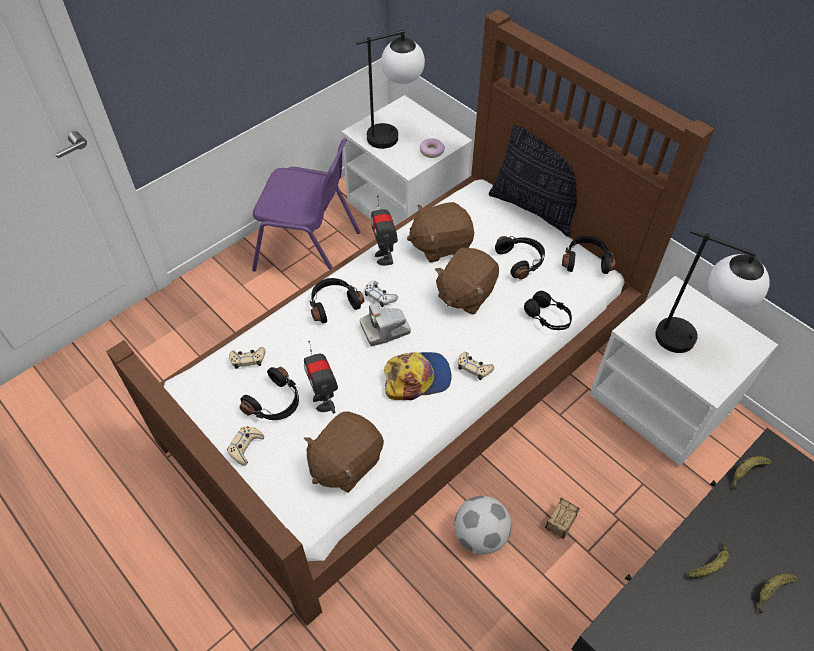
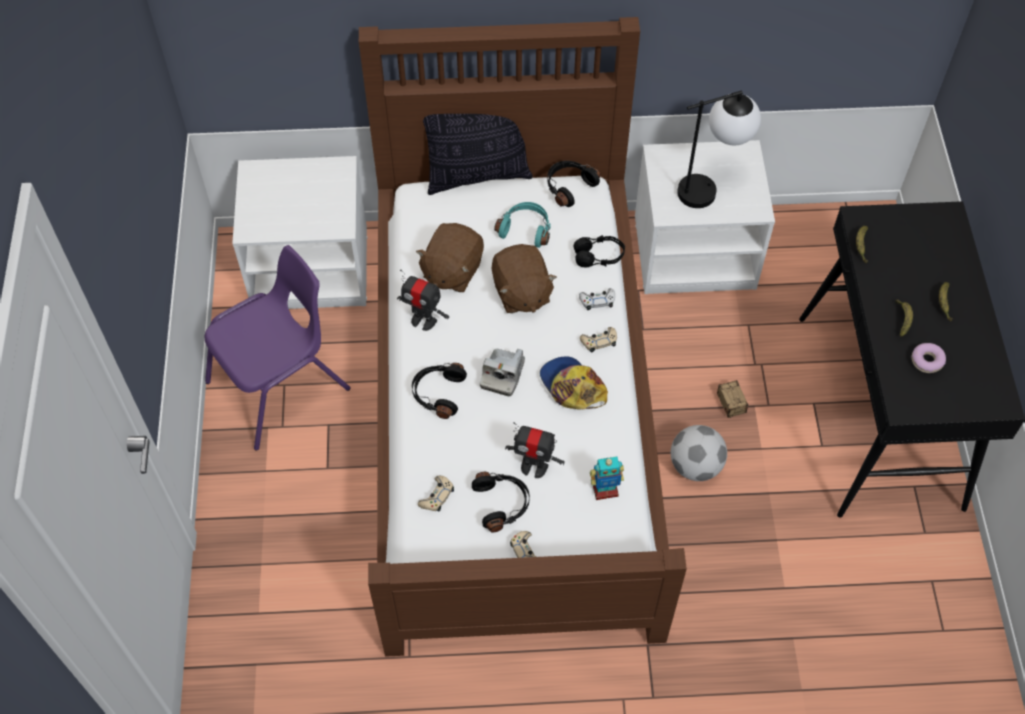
camera: 50 degrees left, 5 degrees up
(345, 462) = (605, 490): brown plush toy -> toy robot
(380, 296) = (463, 354): white game controller -> white game controller (597, 301)
(394, 134) = (284, 206): table lamp -> none
(417, 378) = (572, 387): cap -> cap turned 60 degrees counterclockwise
(432, 151) = (338, 195): donut -> donut (927, 361)
(521, 261) = (526, 229): black headphones -> turquoise headphones

